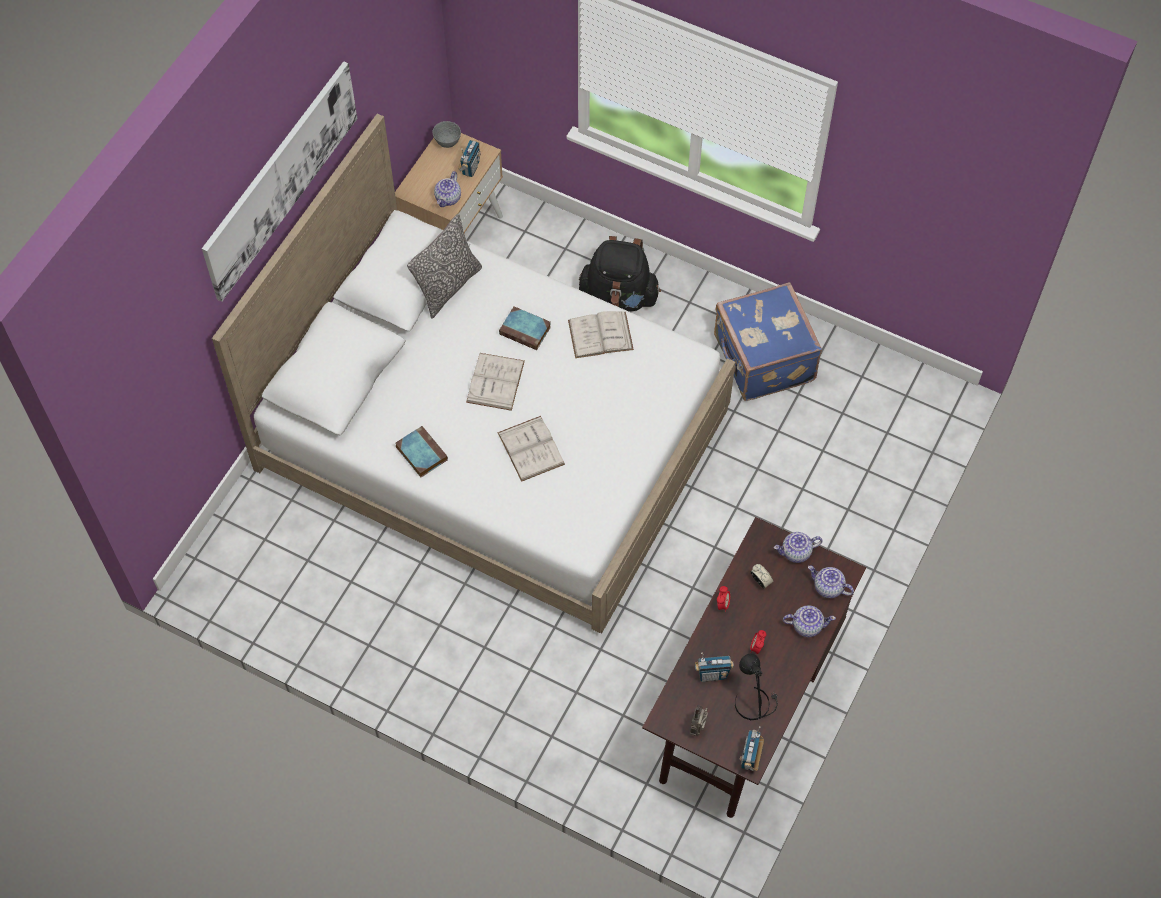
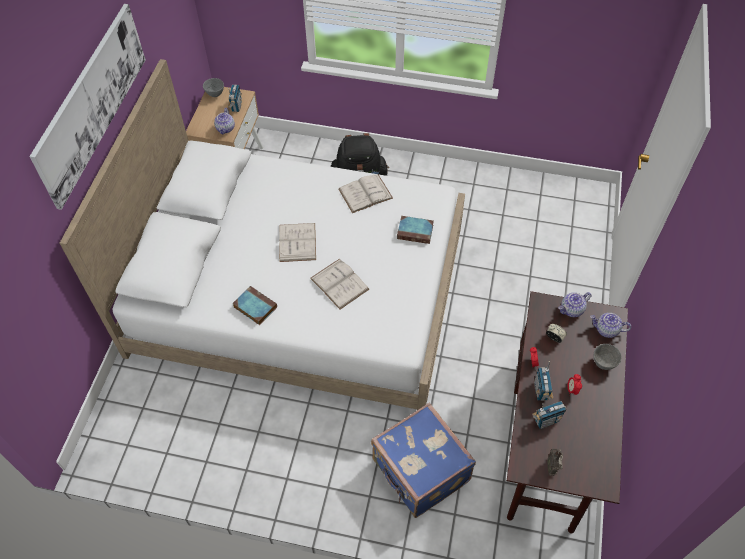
camera: 15 degrees left, 5 degrees down
(448, 287) = (242, 185): pillow -> none
(526, 330) = (309, 202): book -> book (416, 231)
(750, 757) = (603, 482): radio -> radio (541, 391)
(754, 702) = (588, 435): black table lamp -> none
(762, 360) = (470, 199): blue suitcase -> blue suitcase (419, 472)
(806, 625) = (603, 363): teapot -> grey bowl

